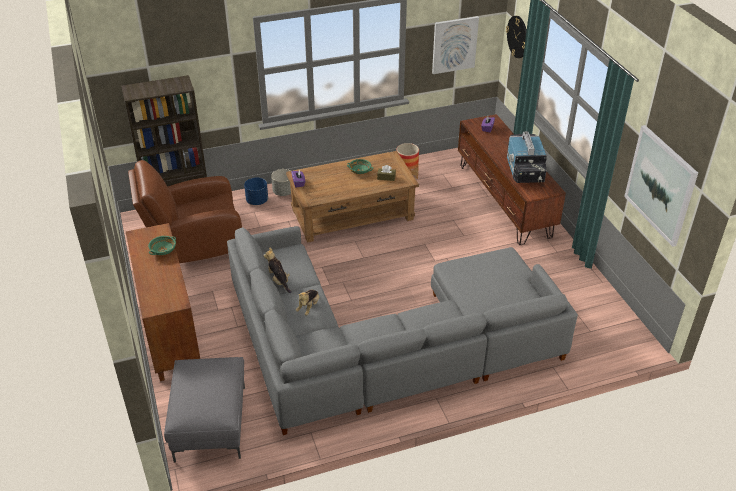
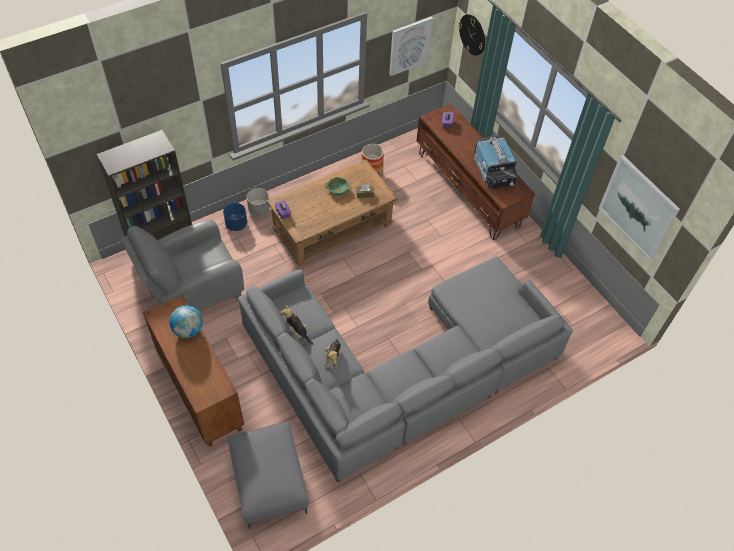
camera: 15 degrees left, 15 degrees up
(163, 251) = (188, 330): green bowl -> globe
(194, 248) = (192, 290): brown armchair -> grey armchair

